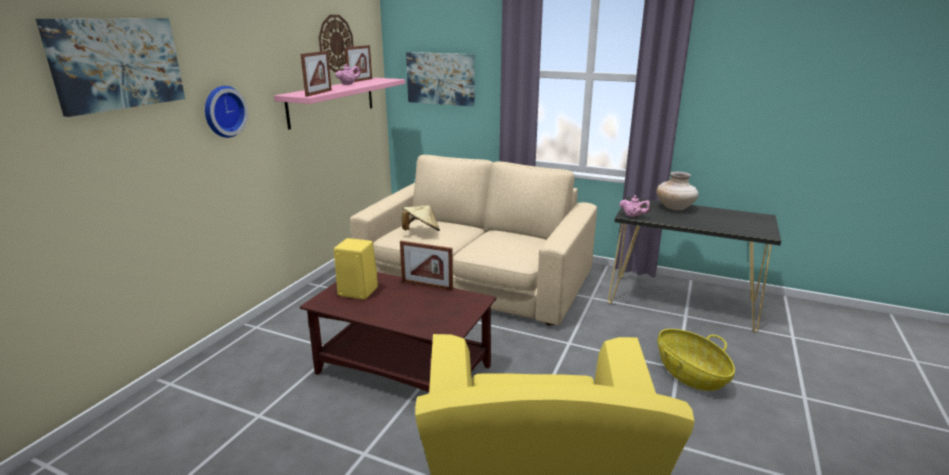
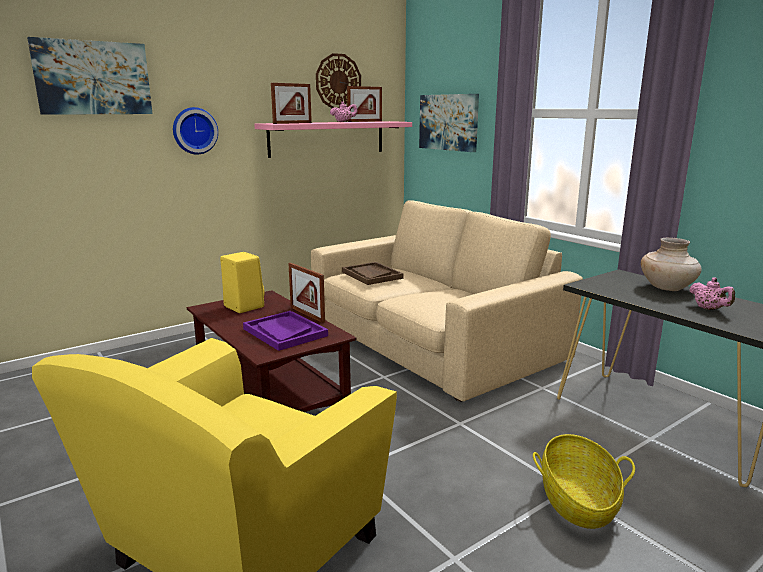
camera: 30 degrees right, 5 degrees down
(421, 232) = (371, 275): beige hat -> brown tray
(434, 308) = (284, 332): none -> purple tray
(633, 216) = (590, 287): pink teapot -> pink teapot (709, 309)

